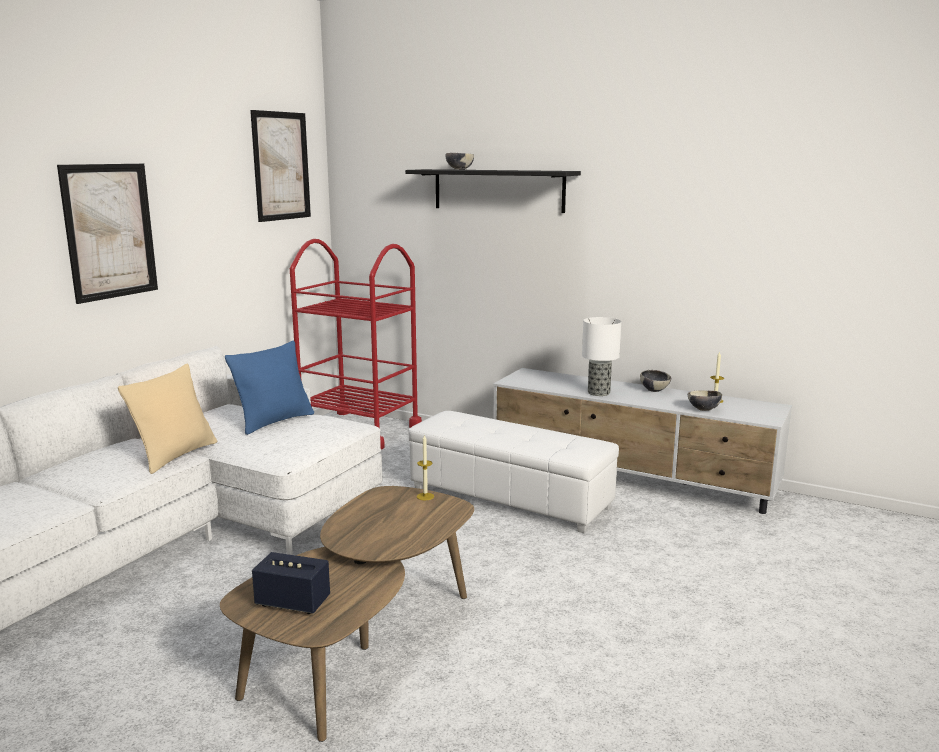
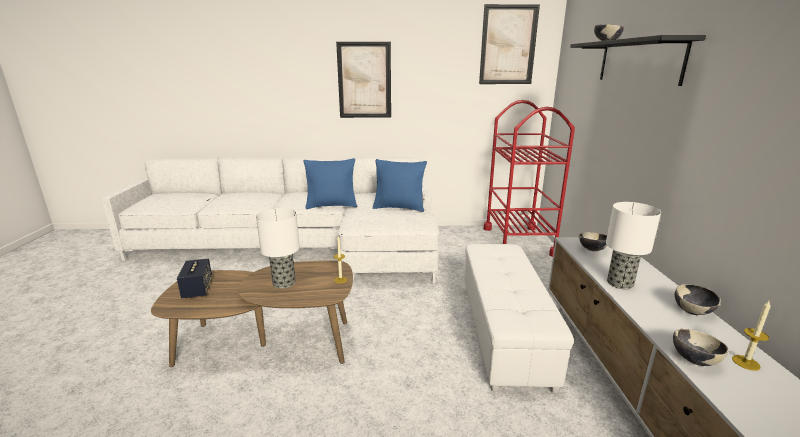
camera: 60 degrees right, 5 degrees up
(176, 456) = (331, 206): beige pillow -> blue pillow
(387, 527) = (284, 282): none -> table lamp
(535, 381) = (592, 249): none -> bowl

